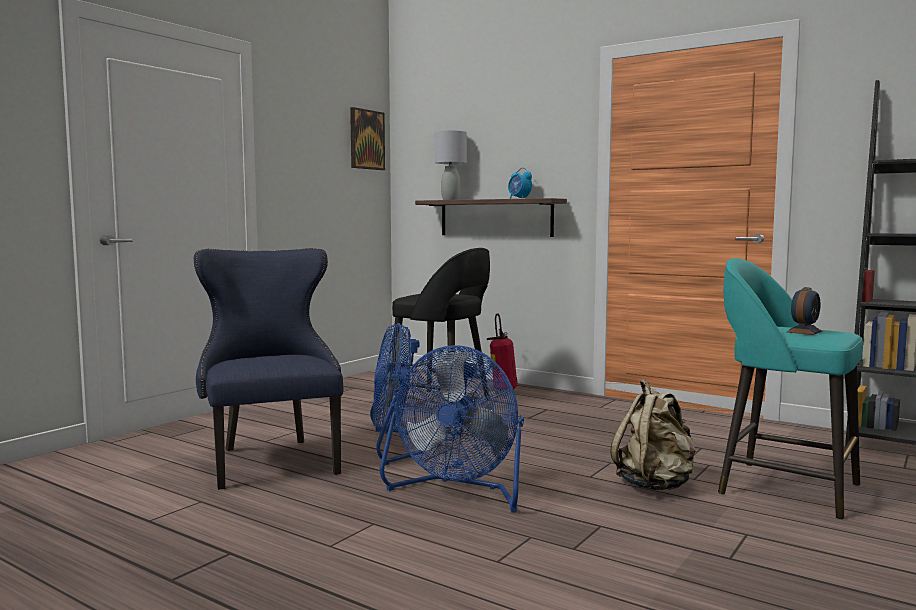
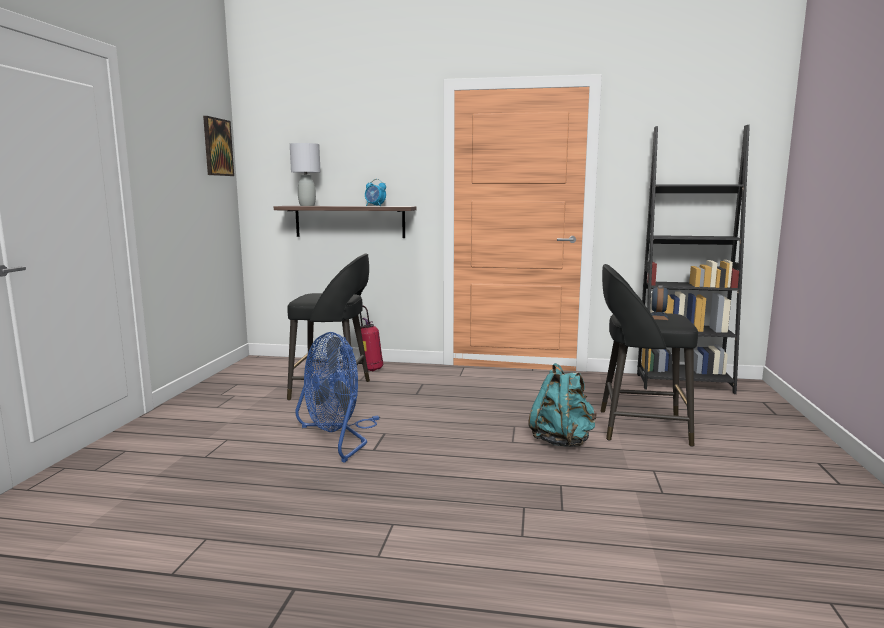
camera: 25 degrees left, 5 degrees up
(272, 460) = (233, 477): blue chair -> none
(456, 490) = (427, 475): blue fan -> none
(655, 485) = (562, 441): beige backpack -> turquoise backpack
(784, 488) = (639, 427): turquoise stool -> black stool

